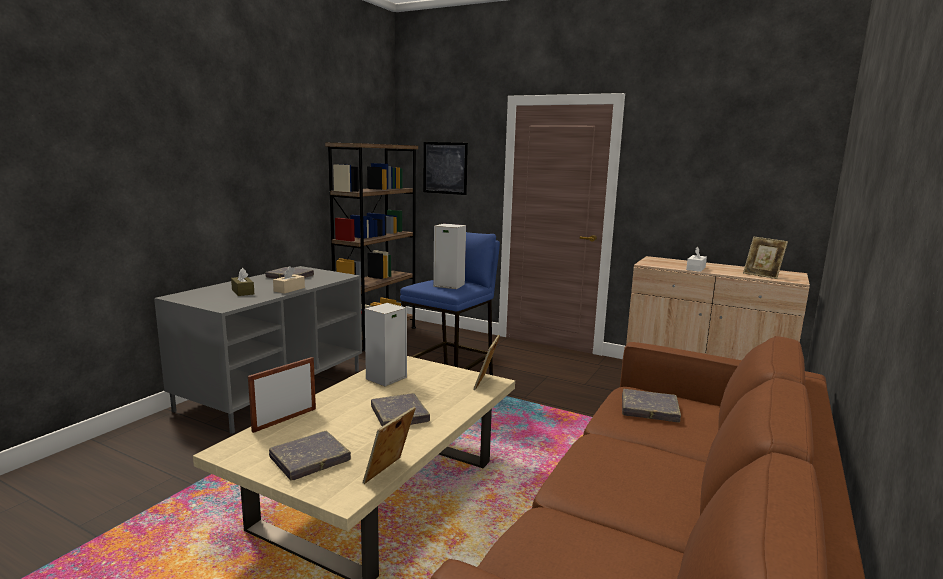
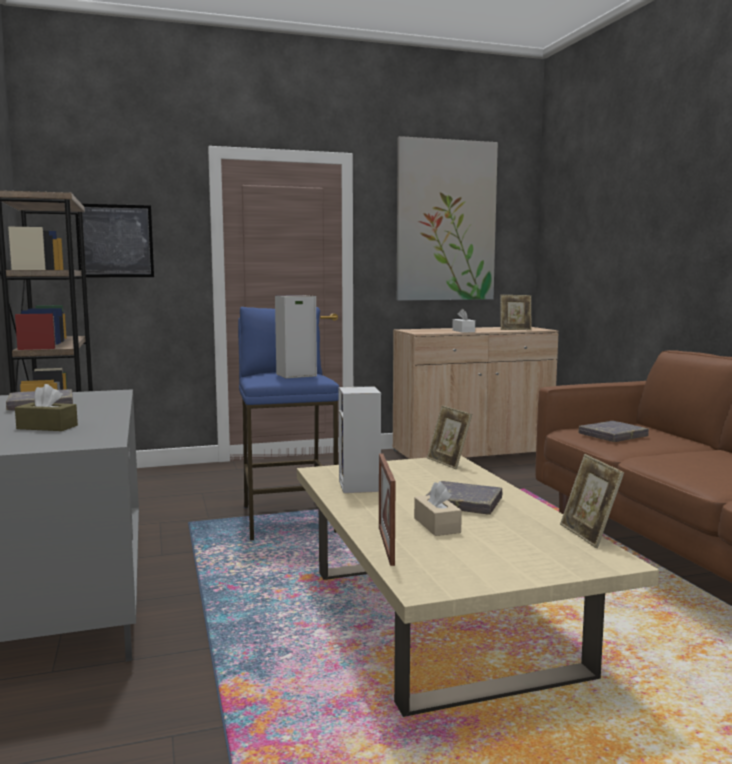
camera: 45 degrees left, 5 degrees down
(289, 289) = (106, 413): beige tissue box -> beige tissue box (437, 525)
(310, 459) = (510, 556): grey book -> none
(717, 155) = (446, 221): none -> picture

